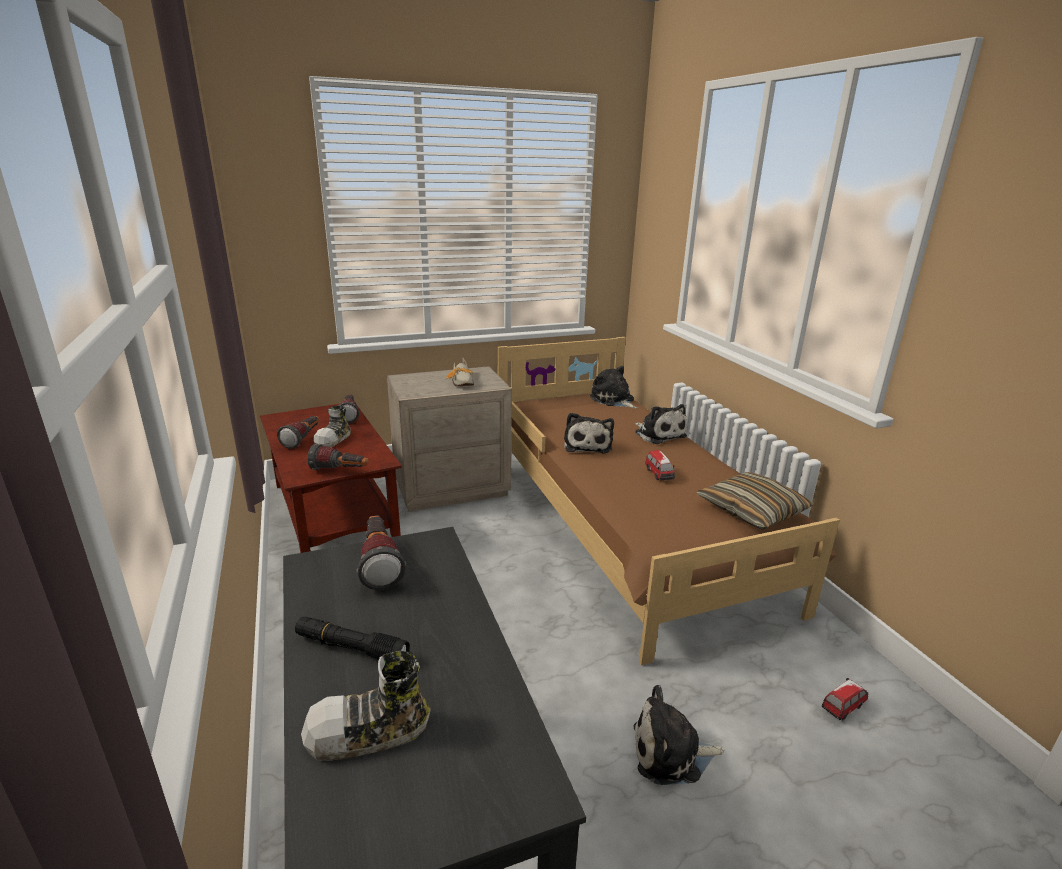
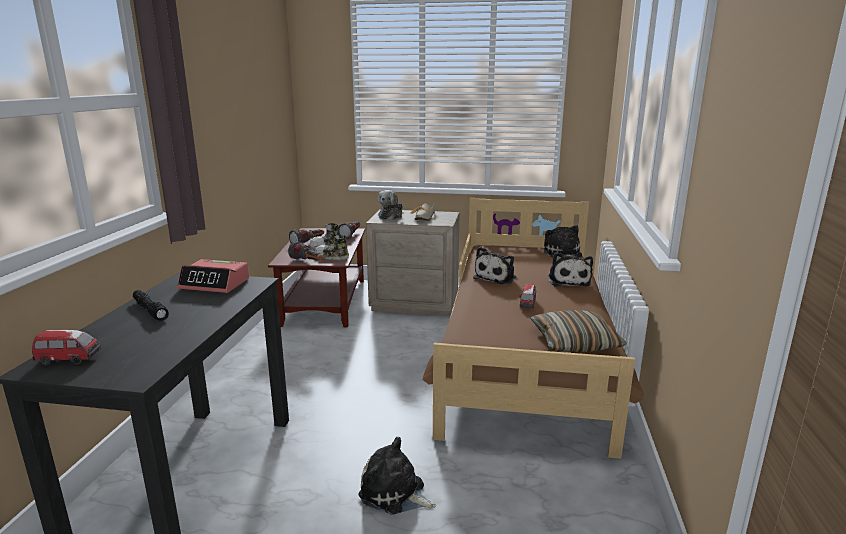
camera: 30 degrees right, 5 degrees down
(368, 732) = (109, 338): shoe -> shoe (331, 257)
(380, 563) = (215, 284): flashlight -> alarm clock
(417, 384) = (391, 216): none -> plush toy
(843, 706) = (571, 521): toy car -> toy car (69, 359)

